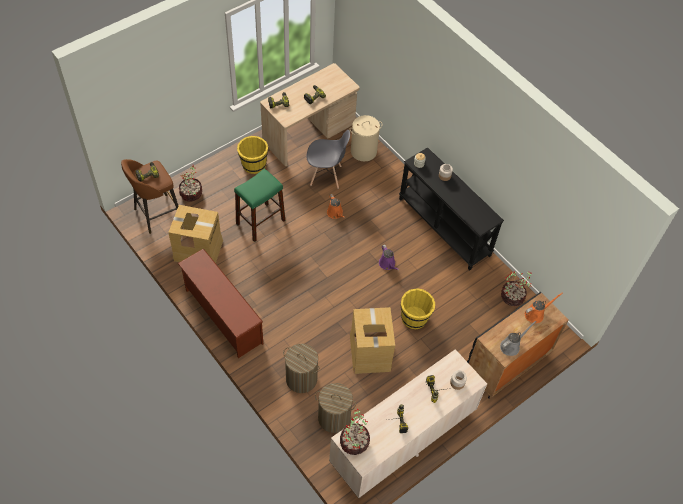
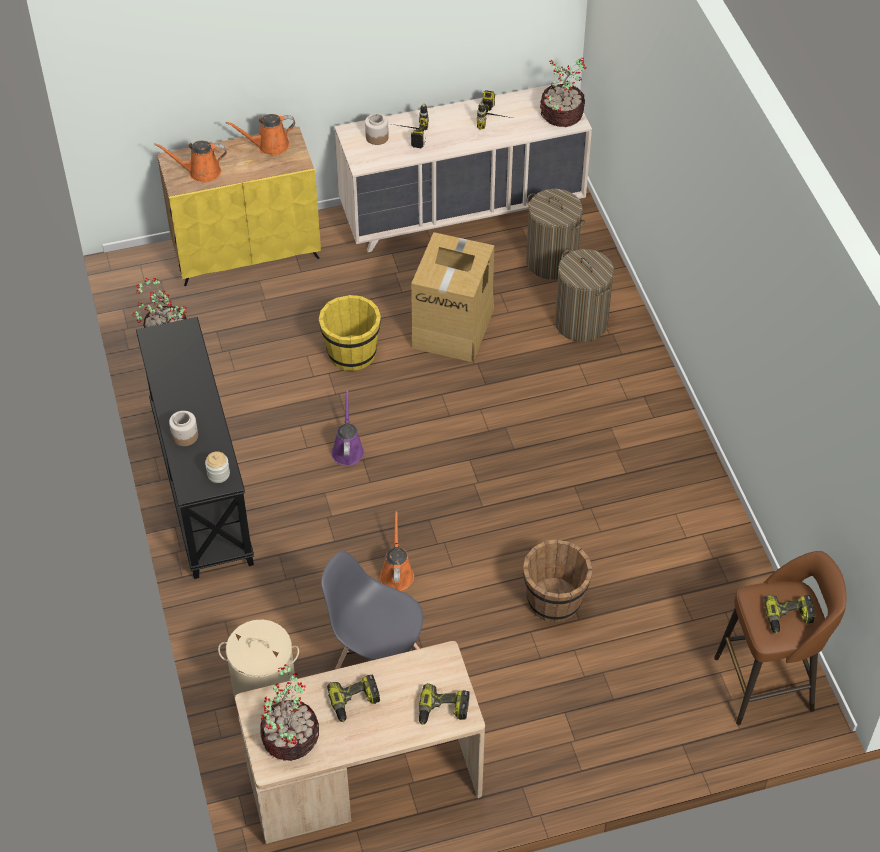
camera: 155 degrees left, 5 degrees down
(191, 194) = (682, 708): potted plant -> potted plant (290, 737)
(198, 250) = (697, 582): cardboard box -> none
(222, 316) = (683, 450): brown shoe rack -> none
(253, 164) = (523, 739): yellow bucket -> none
(260, 222) = (554, 601): green stool -> brown bucket
(507, 364) = (247, 252): black cabinet -> yellow cabinet
(511, 346) = (269, 146): grey watering can -> orange watering can

